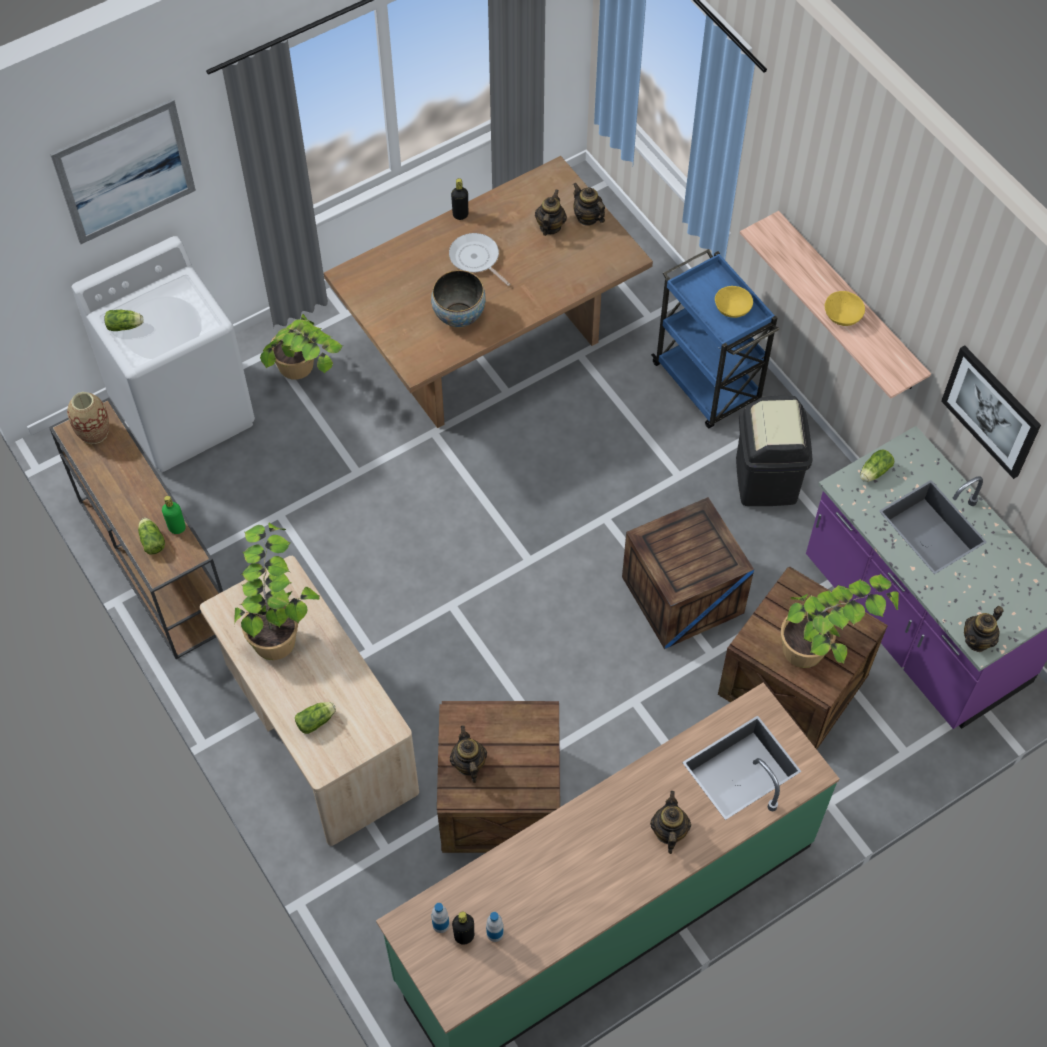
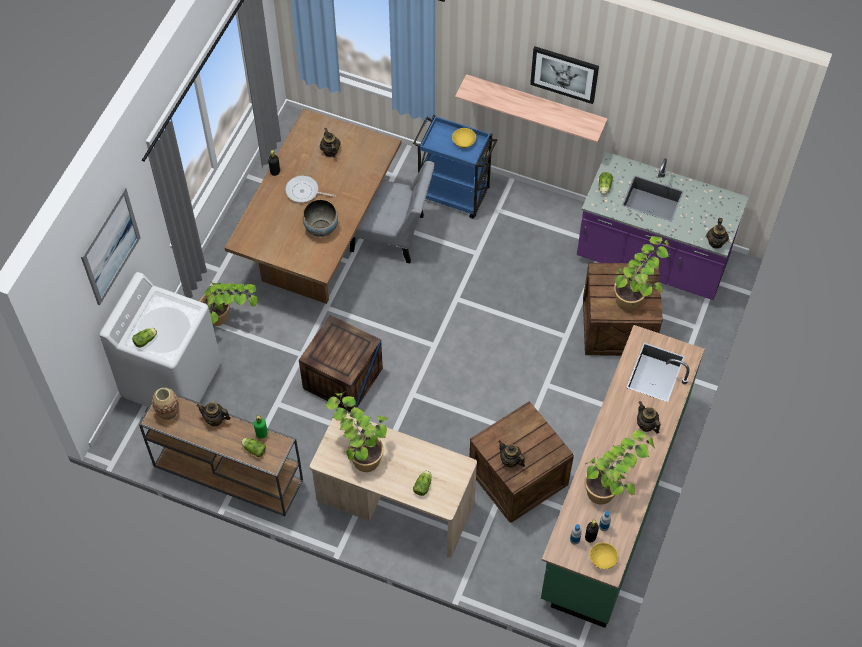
camera: 35 degrees left, 0 degrees up
(554, 886) = (613, 486): none -> potted plant
(587, 217) = (346, 135): teapot -> teapot (215, 419)
(587, 390) = (392, 235): none -> grey chair
(682, 595) = (528, 315): crate -> crate (343, 378)
(766, 480) = (524, 229): black trash can -> none
(842, 315) = (542, 112): yellow bowl -> yellow bowl (602, 559)
(991, 411) = (656, 120): picture -> picture (564, 74)

